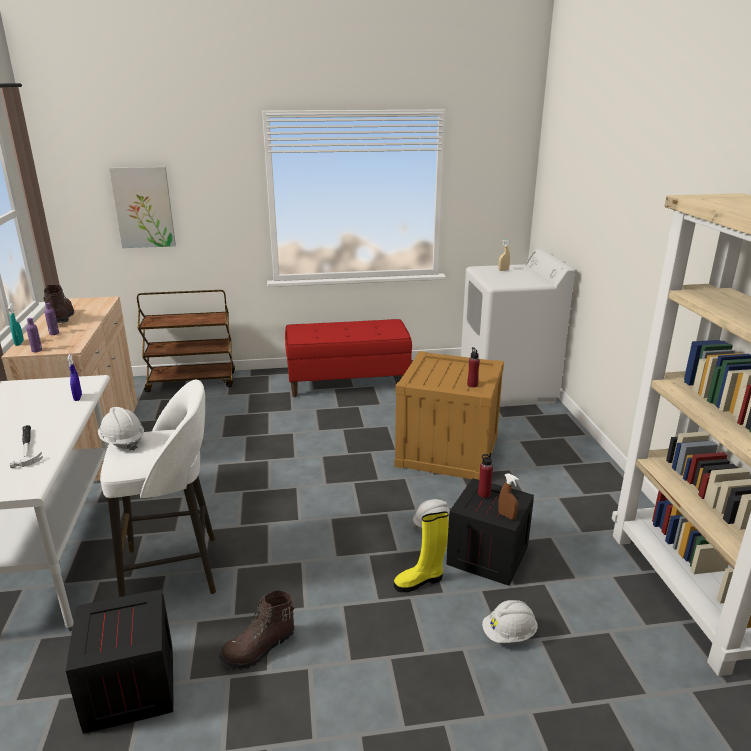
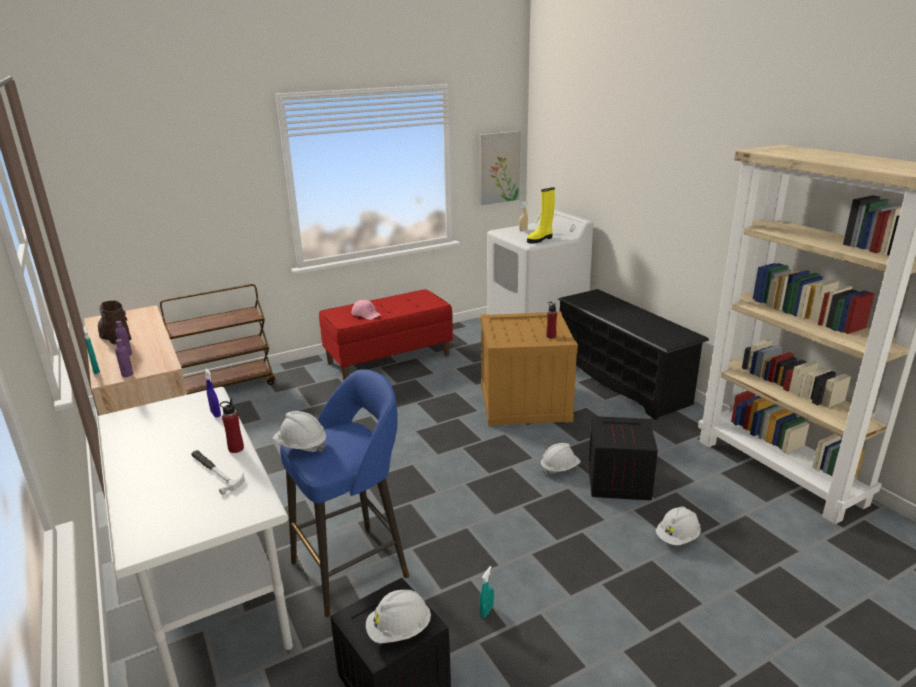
camera: 20 degrees left, 0 degrees up
(118, 638) = (399, 630): none -> white hard hat
(144, 207) = (154, 205): picture -> picture (498, 167)
(175, 570) = (353, 568): white stool -> blue stool
(259, 649) = (486, 611): brown boot -> turquoise spray bottle
(324, 334) = (366, 314): none -> pink cap
(420, 581) = (580, 516): yellow boot -> yellow boot (540, 239)
(484, 494) = (611, 427): red bottle -> red bottle (236, 448)
(506, 516) = (642, 440): brown spray bottle -> none
(570, 450) = (622, 381): none -> black shoe rack

